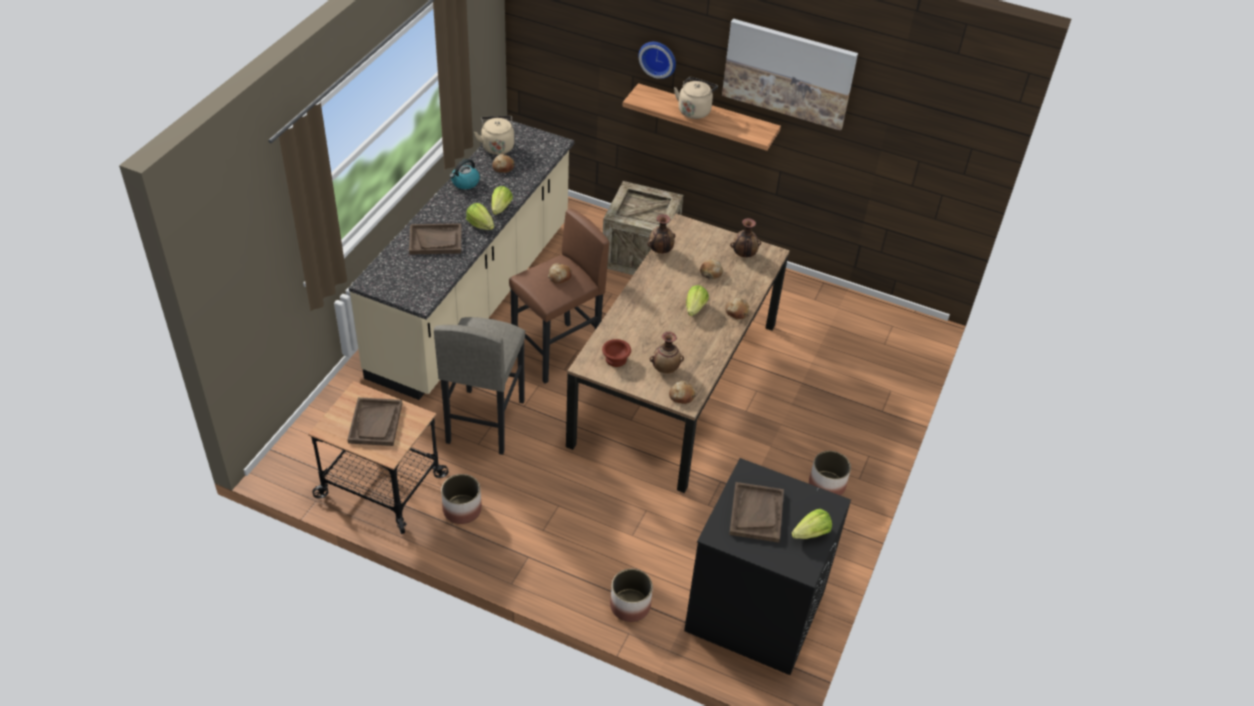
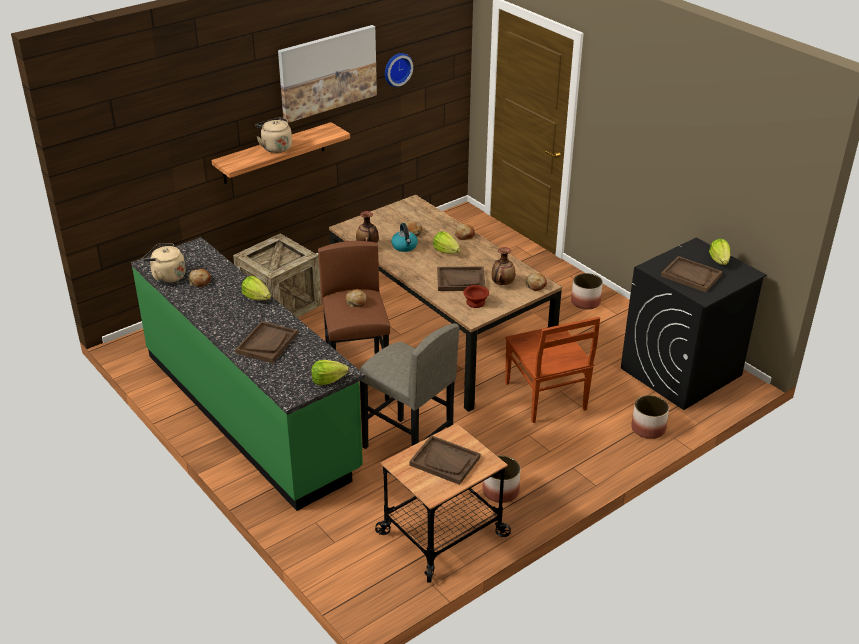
camera: 60 degrees left, 10 degrees down
(465, 183) = (201, 307): kettle -> kettle (404, 246)
(474, 299) = (250, 411): beige counter -> green counter
(480, 225) = (269, 314): lettuce -> lettuce (328, 380)
(627, 501) = (546, 397): none -> brown chair
(649, 336) = (461, 280): none -> brown tray
(658, 58) = (224, 124): wall clock -> wall clock (396, 68)
(744, 255) = (404, 213): vase -> none

